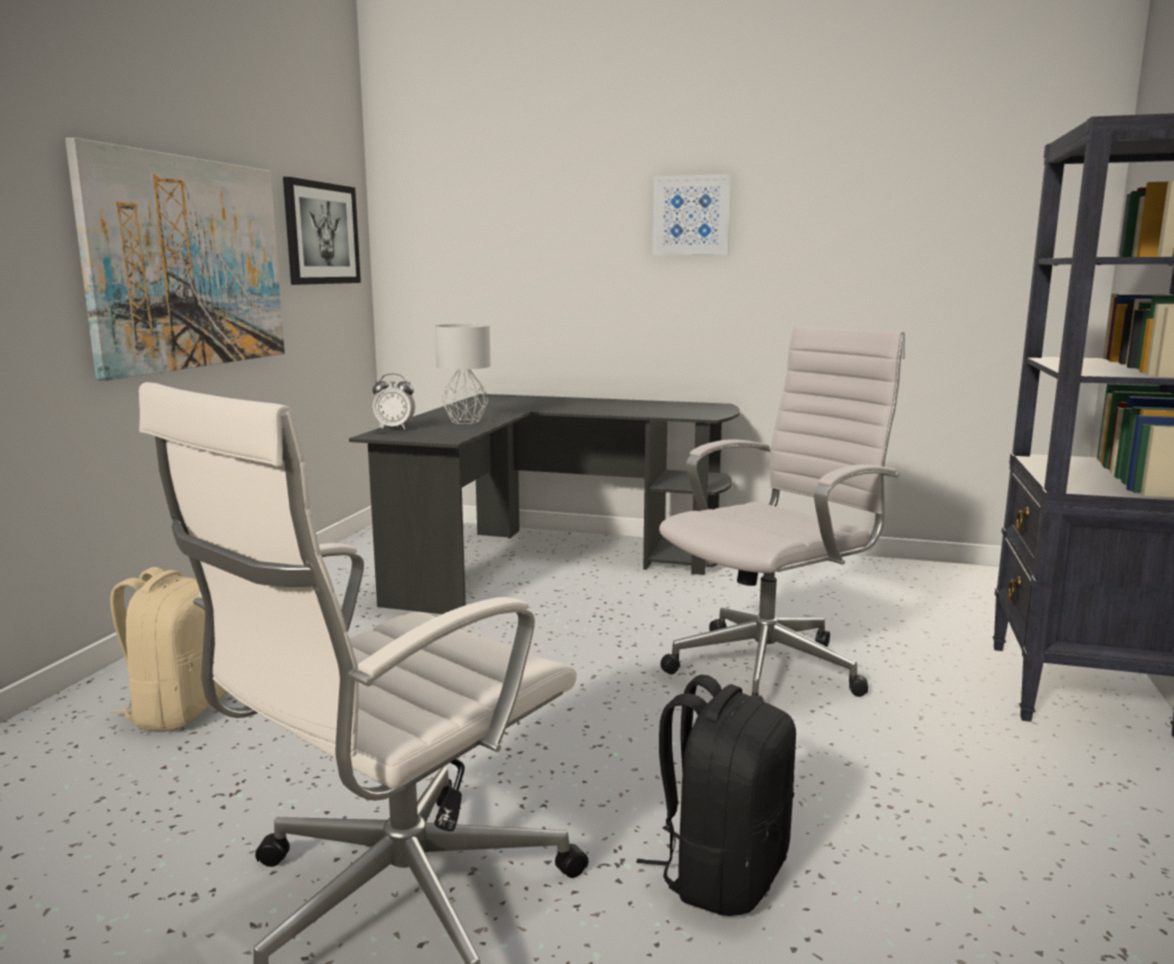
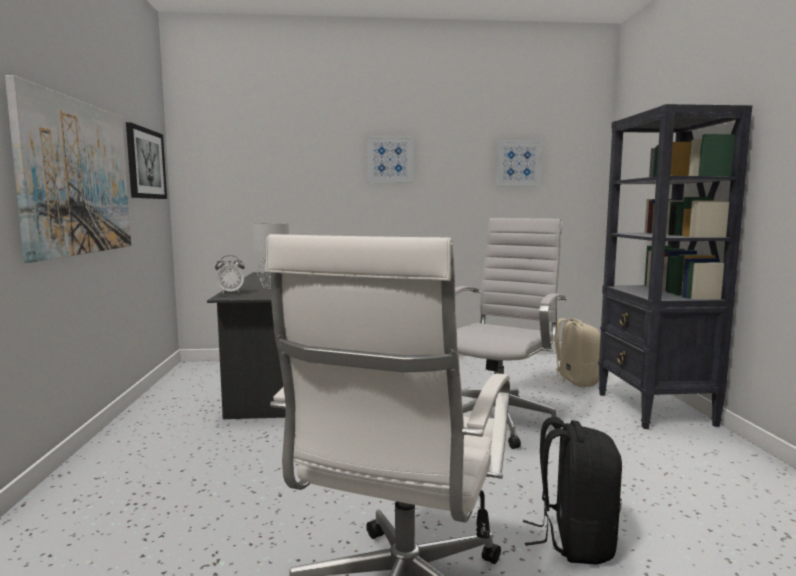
camera: 20 degrees left, 5 degrees down
(180, 710) = (123, 512): beige backpack -> beige backpack (574, 381)
(922, 217) = (518, 163): none -> picture

